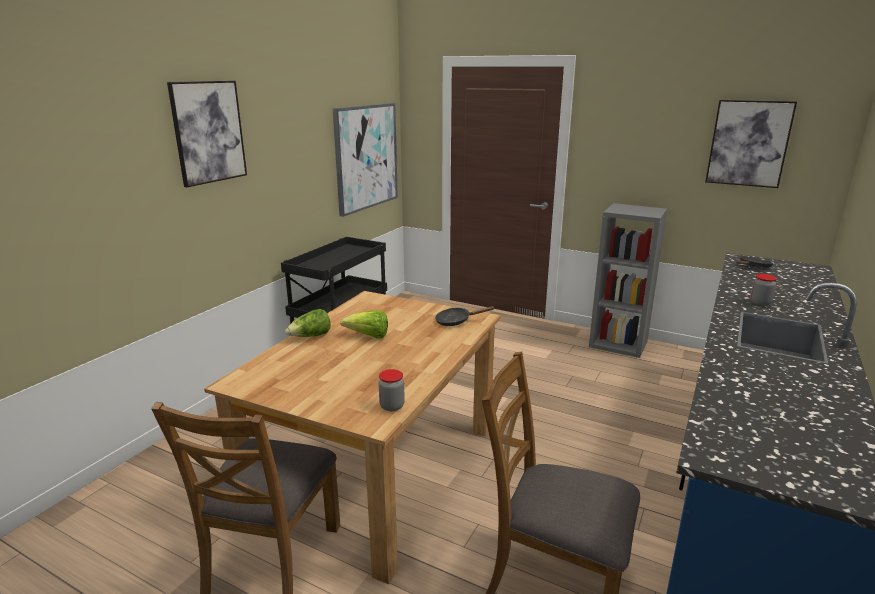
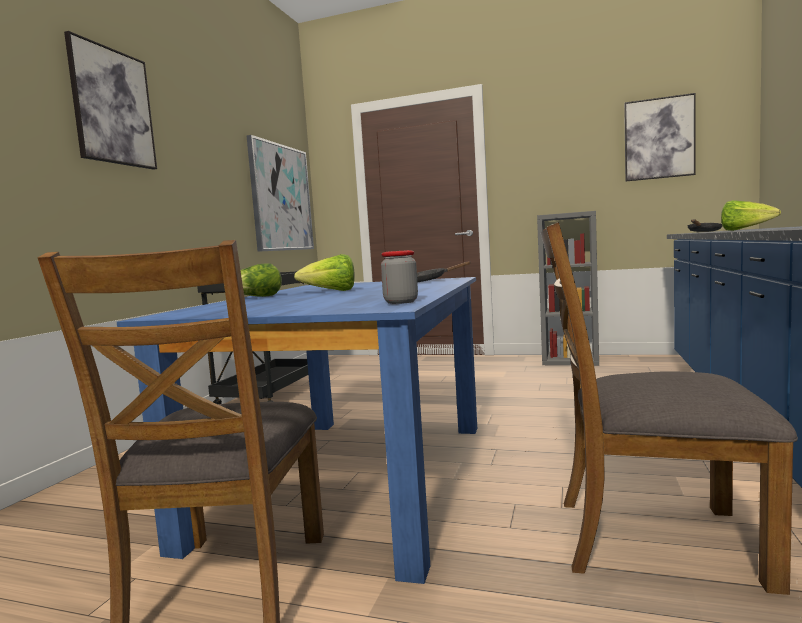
camera: 10 degrees left, 15 degrees down
(378, 471) = (355, 479): brown dining table -> blue dining table
(760, 303) = (744, 229): jar -> lettuce

